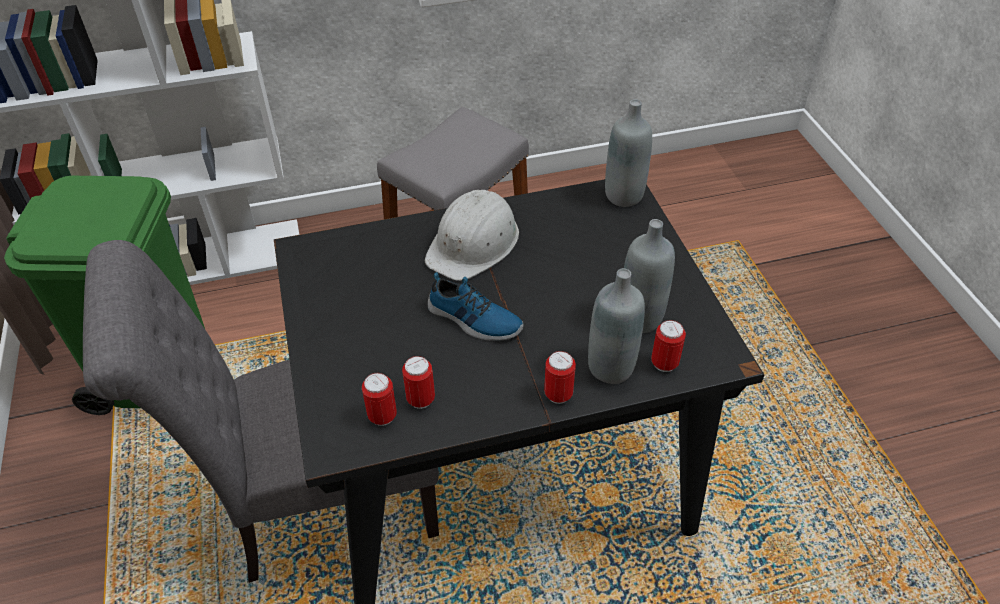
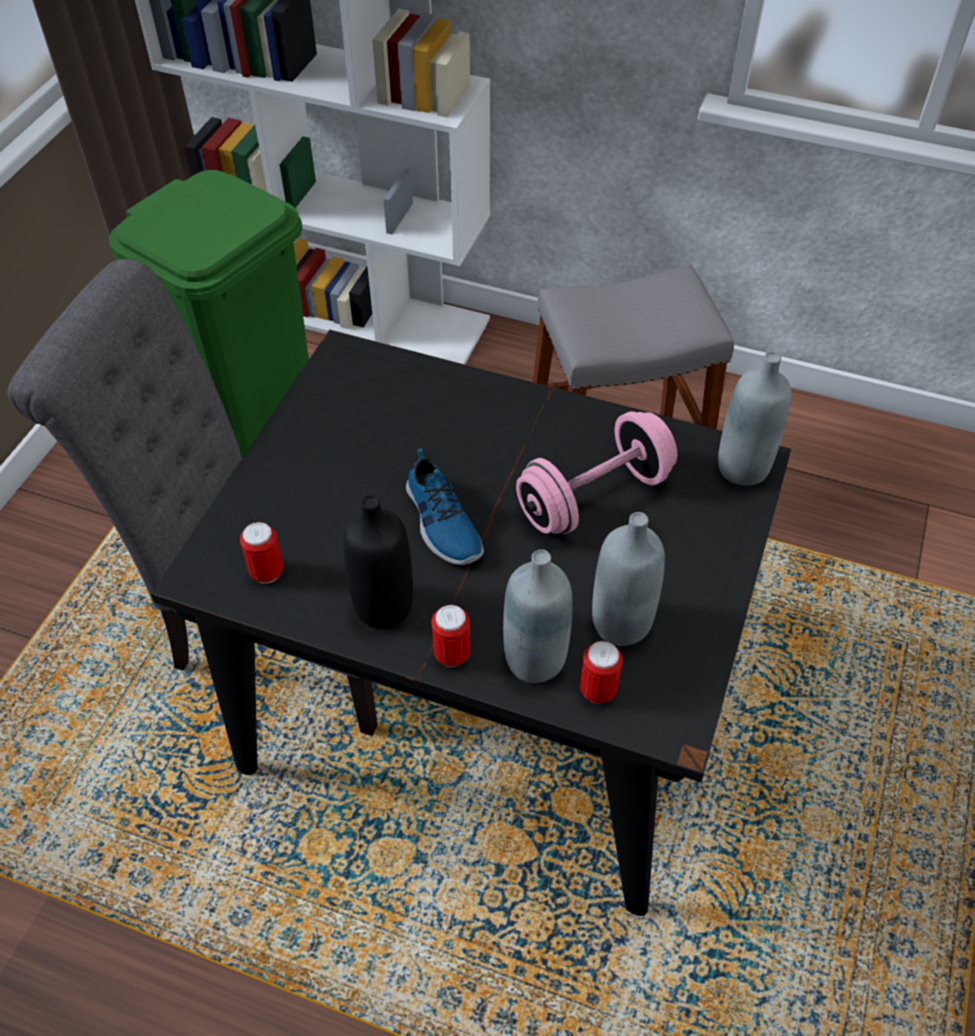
camera: 35 degrees right, 5 degrees up
(420, 399) = (316, 577): can -> none
(474, 243) = (519, 437): white hard hat -> none
(486, 391) = (383, 607): none -> black bottle
(555, 255) = (594, 497): none -> pink dumbbell

